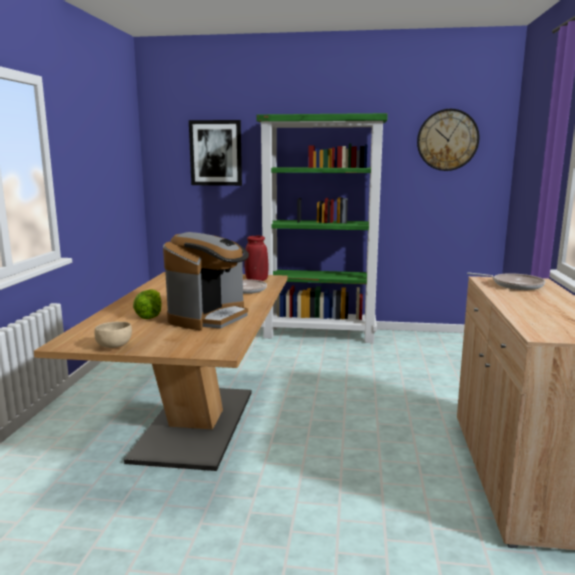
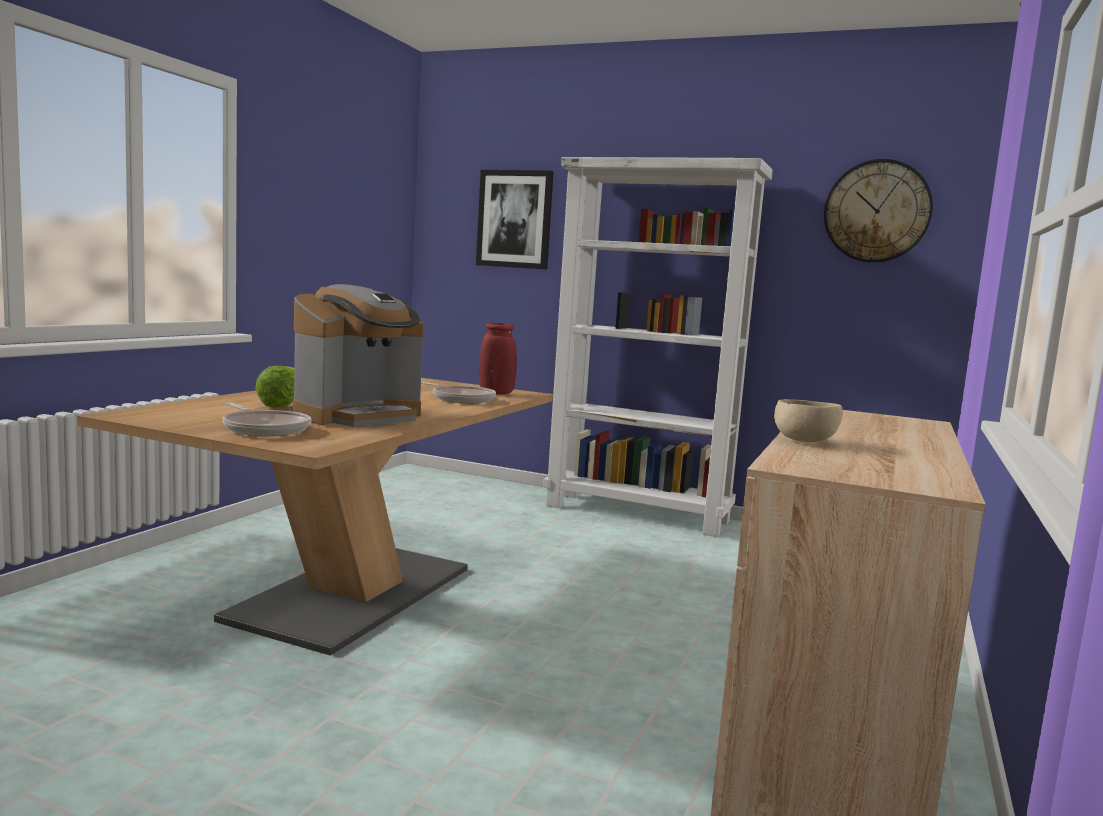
camera: 15 degrees right, 5 degrees down
(114, 346) = (180, 424): beige bowl -> beige bowl (804, 441)
(320, 334) = (638, 513): green bookcase -> white bookcase
(514, 285) = (865, 420): frying pan -> frying pan (265, 429)

